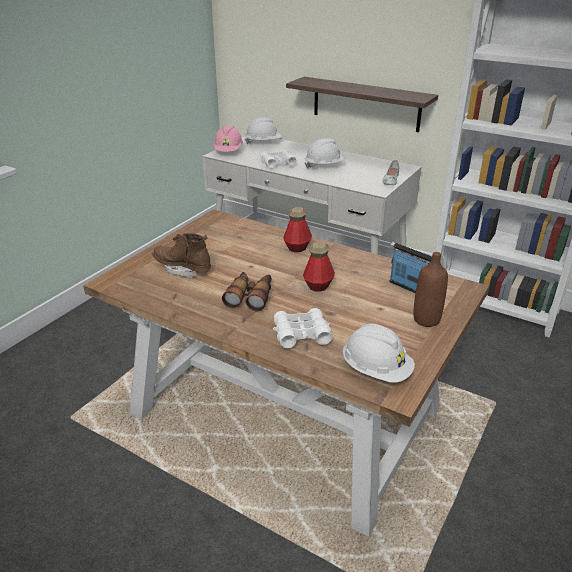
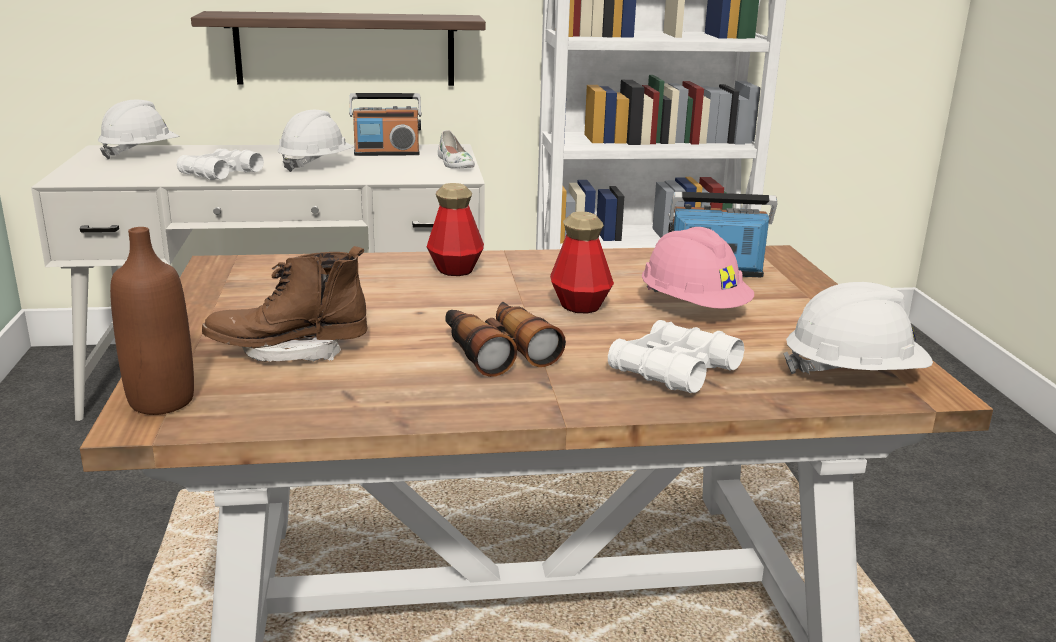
camera: 40 degrees left, 10 degrees down
(228, 152) = (85, 174): pink hard hat -> pink hard hat (693, 308)
(368, 165) = (386, 153): none -> radio
(426, 320) = (796, 299): brown bottle -> brown bottle (161, 401)

